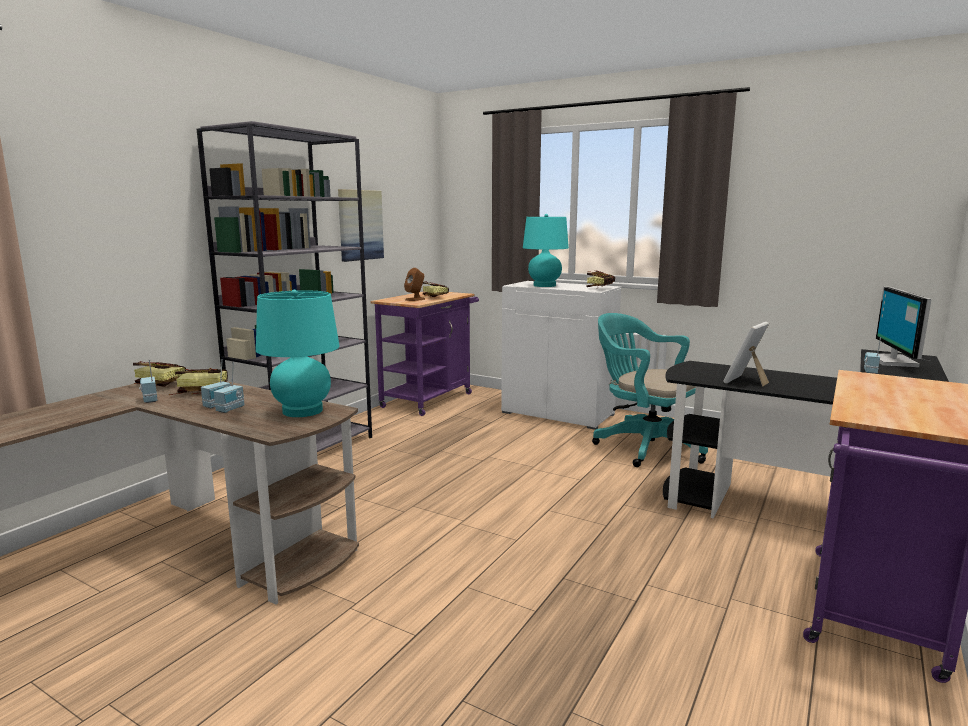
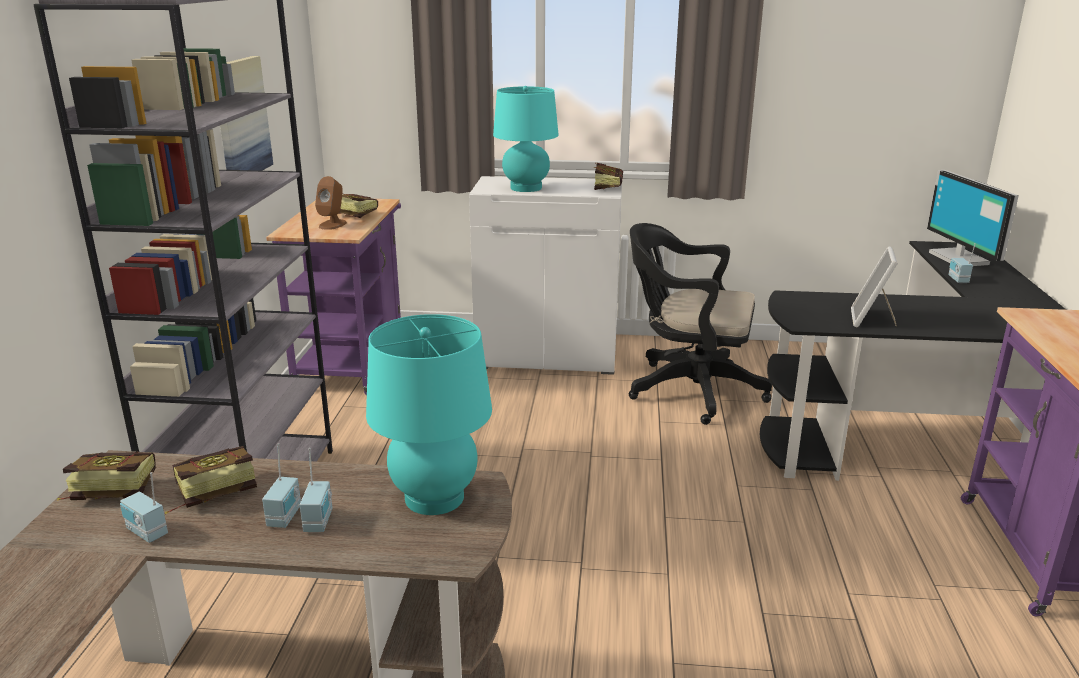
camera: 25 degrees left, 10 degrees up
(644, 446) = (688, 389): turquoise office chair -> black office chair

